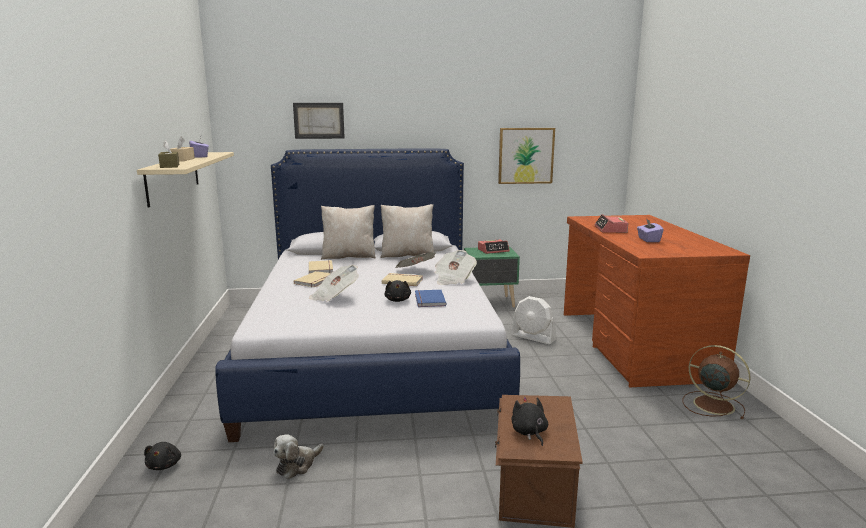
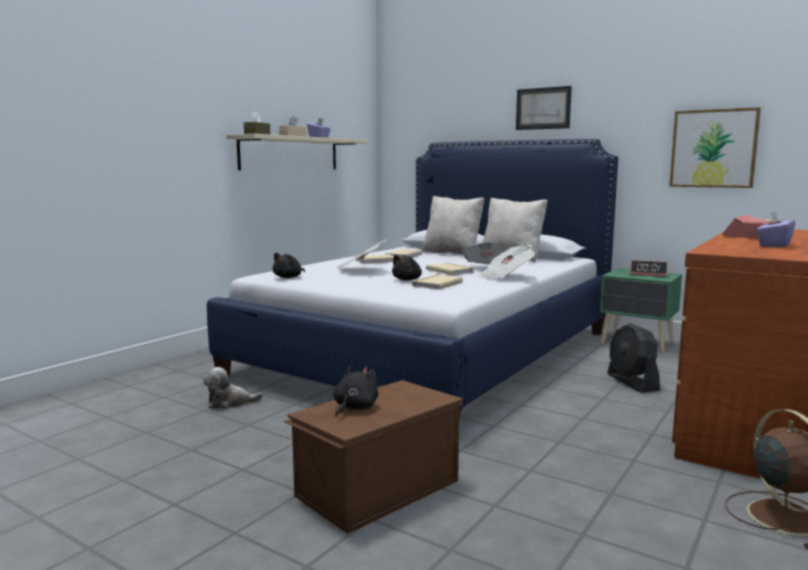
camera: 40 degrees right, 5 degrees down
(165, 465) = (162, 375): black plush toy -> black plush toy (289, 277)
(319, 120) = (466, 112): picture -> picture (543, 108)
(428, 300) = (435, 284): blue book -> beige book
(533, 337) = (632, 382): white fan -> black fan

